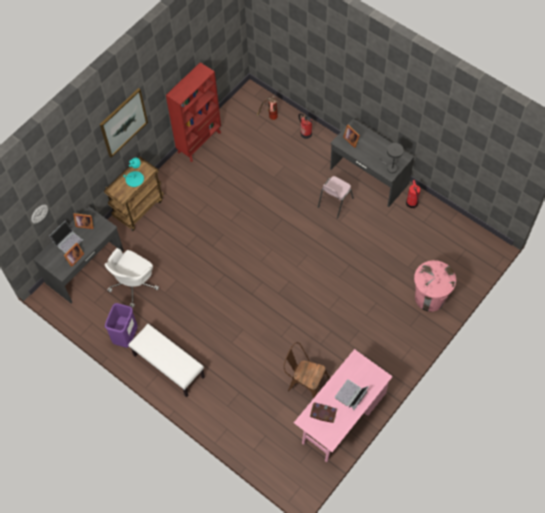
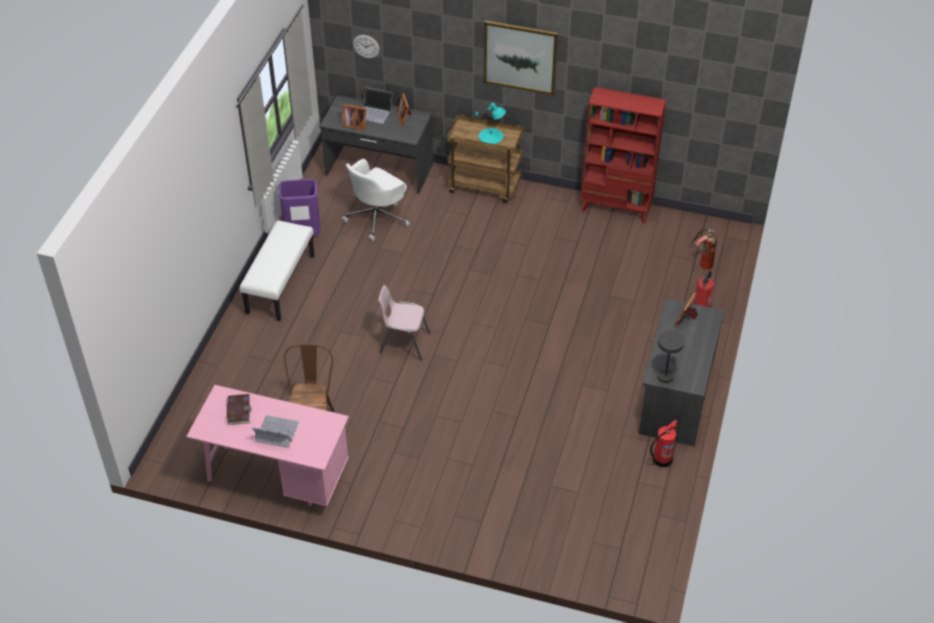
camera: 65 degrees right, 15 degrees down
(134, 284) = (377, 217): white office chair -> white office chair turned 60 degrees counterclockwise
(334, 203) = (608, 371): pink chair -> pink chair (404, 343)
(429, 298) = (512, 526): pink trash can -> none

